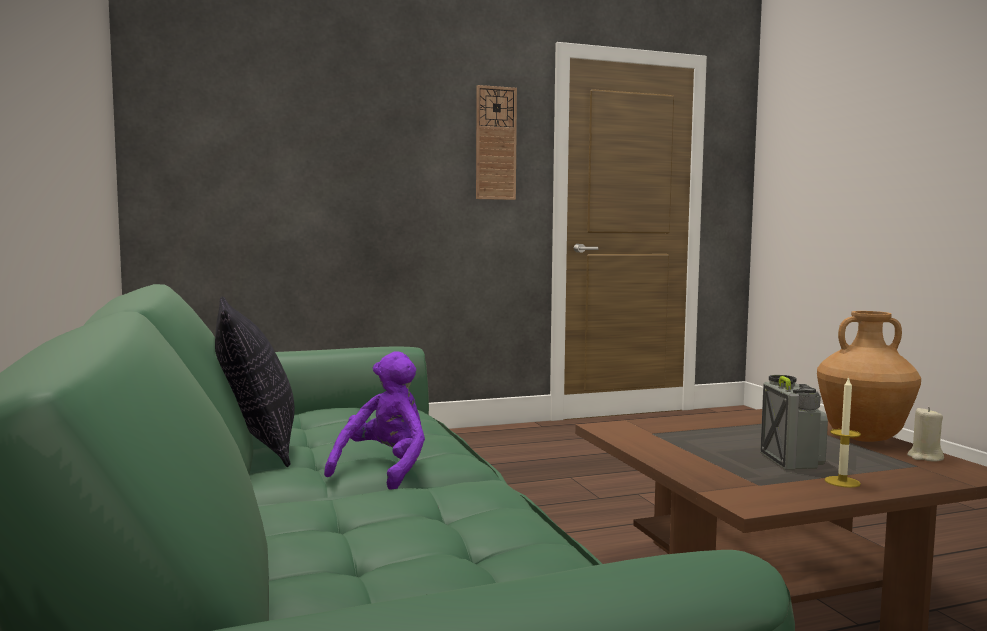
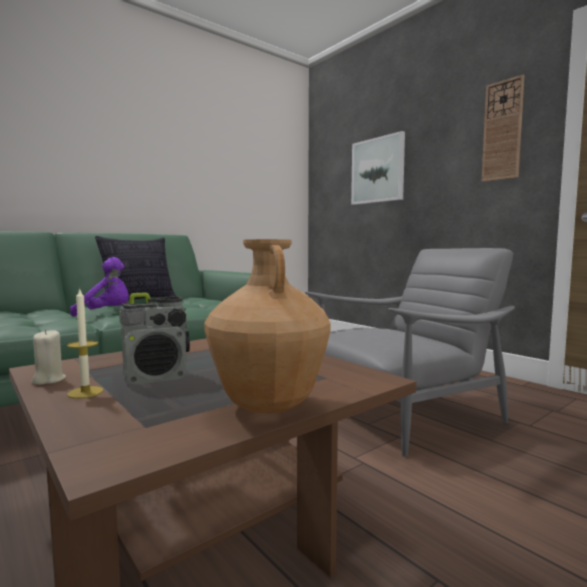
camera: 70 degrees right, 0 degrees up
(309, 156) = (378, 170): none -> picture
(582, 479) = (404, 413): none -> grey armchair
(925, 457) = (185, 433): beige candle -> beige candle (48, 380)

